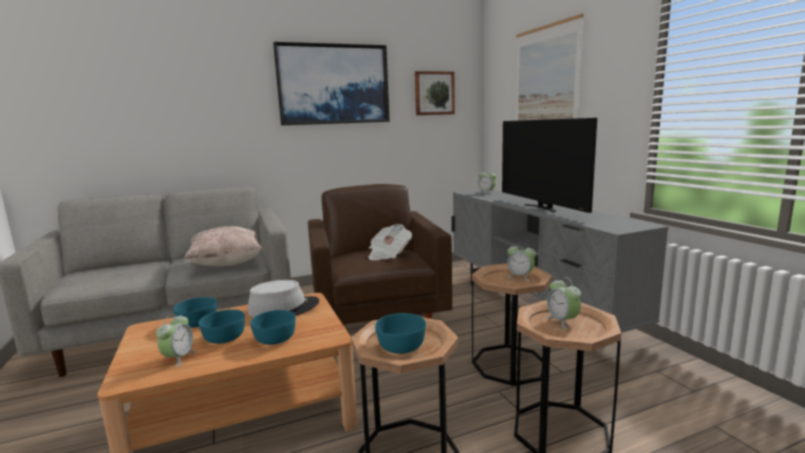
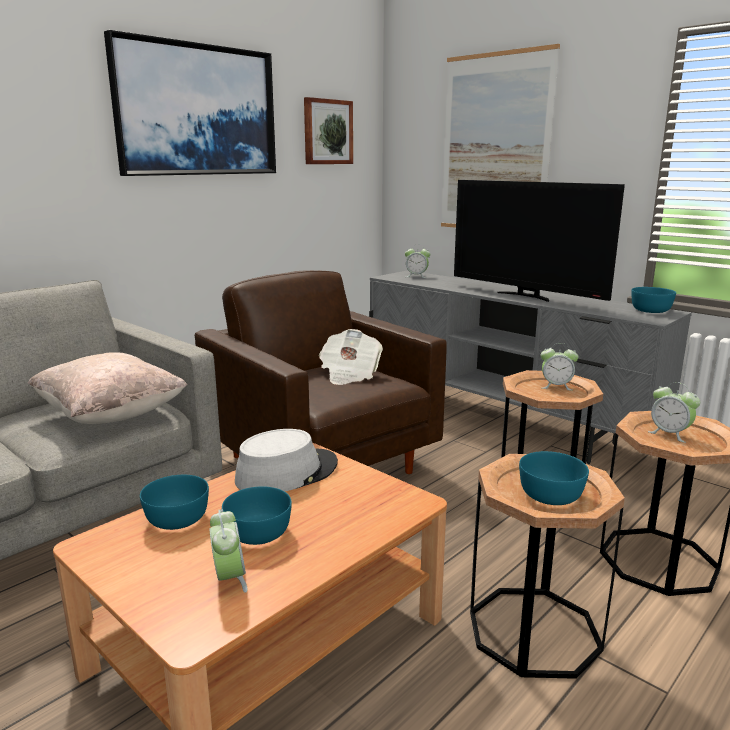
camera: 25 degrees left, 5 degrees up
(275, 339) = (339, 519): turquoise bowl -> turquoise bowl (651, 310)

